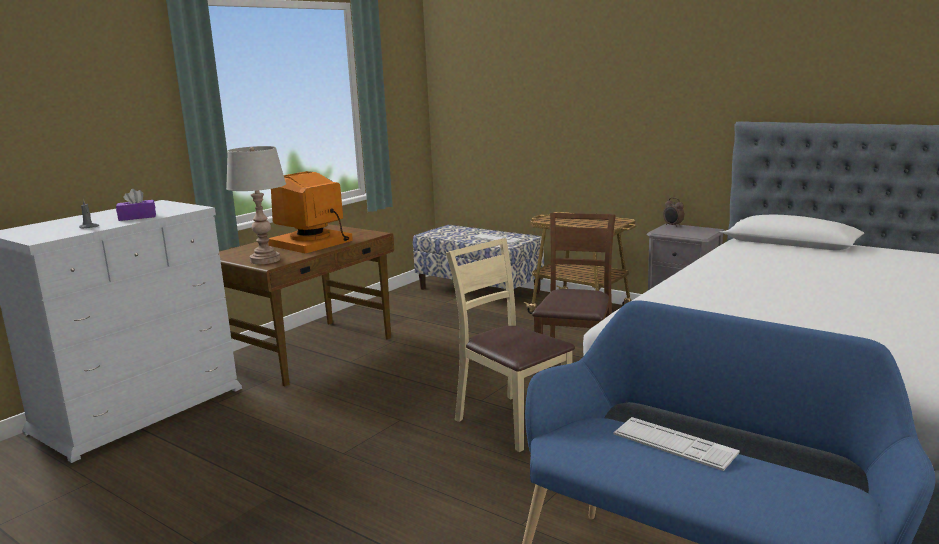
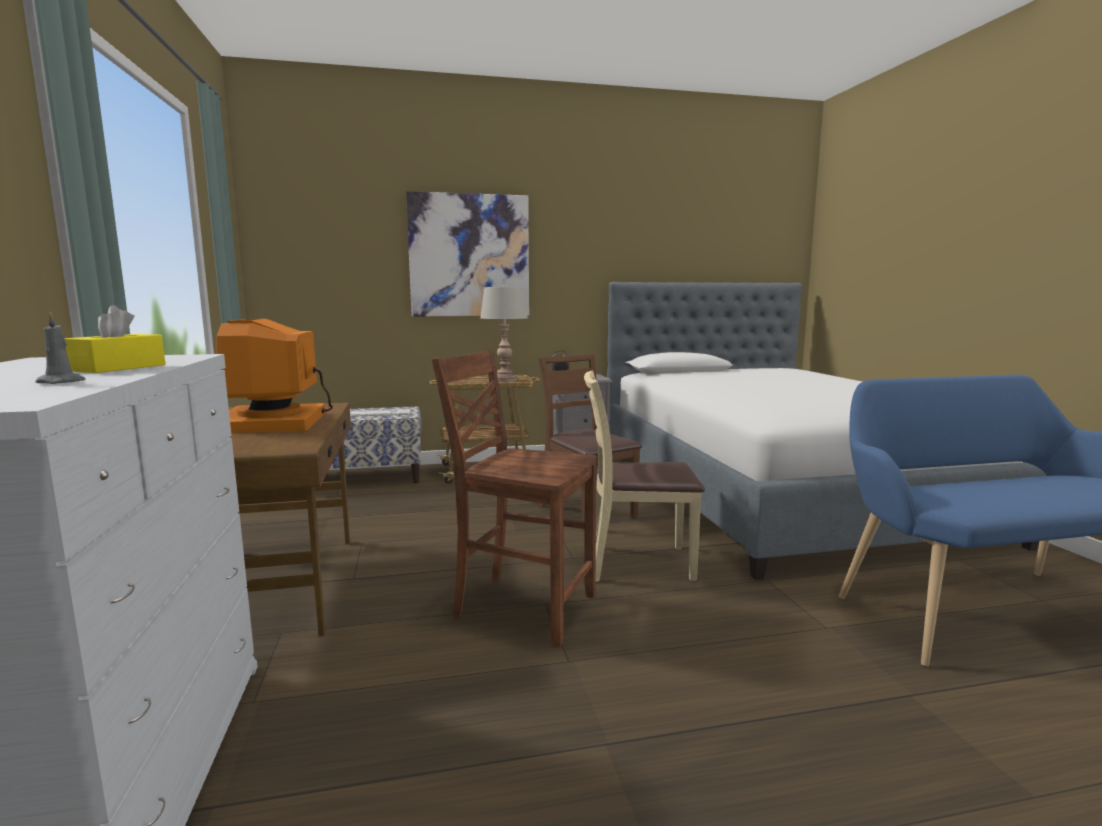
camera: 50 degrees left, 5 degrees down
(137, 217) = (119, 368): purple tissue box -> yellow tissue box
(265, 260) = (270, 445): grey table lamp -> grey table lamp (504, 380)
(387, 415) = (522, 606): none -> brown chair
(592, 92) = (469, 256): none -> picture
(674, 444) = (972, 483): keyboard -> none

